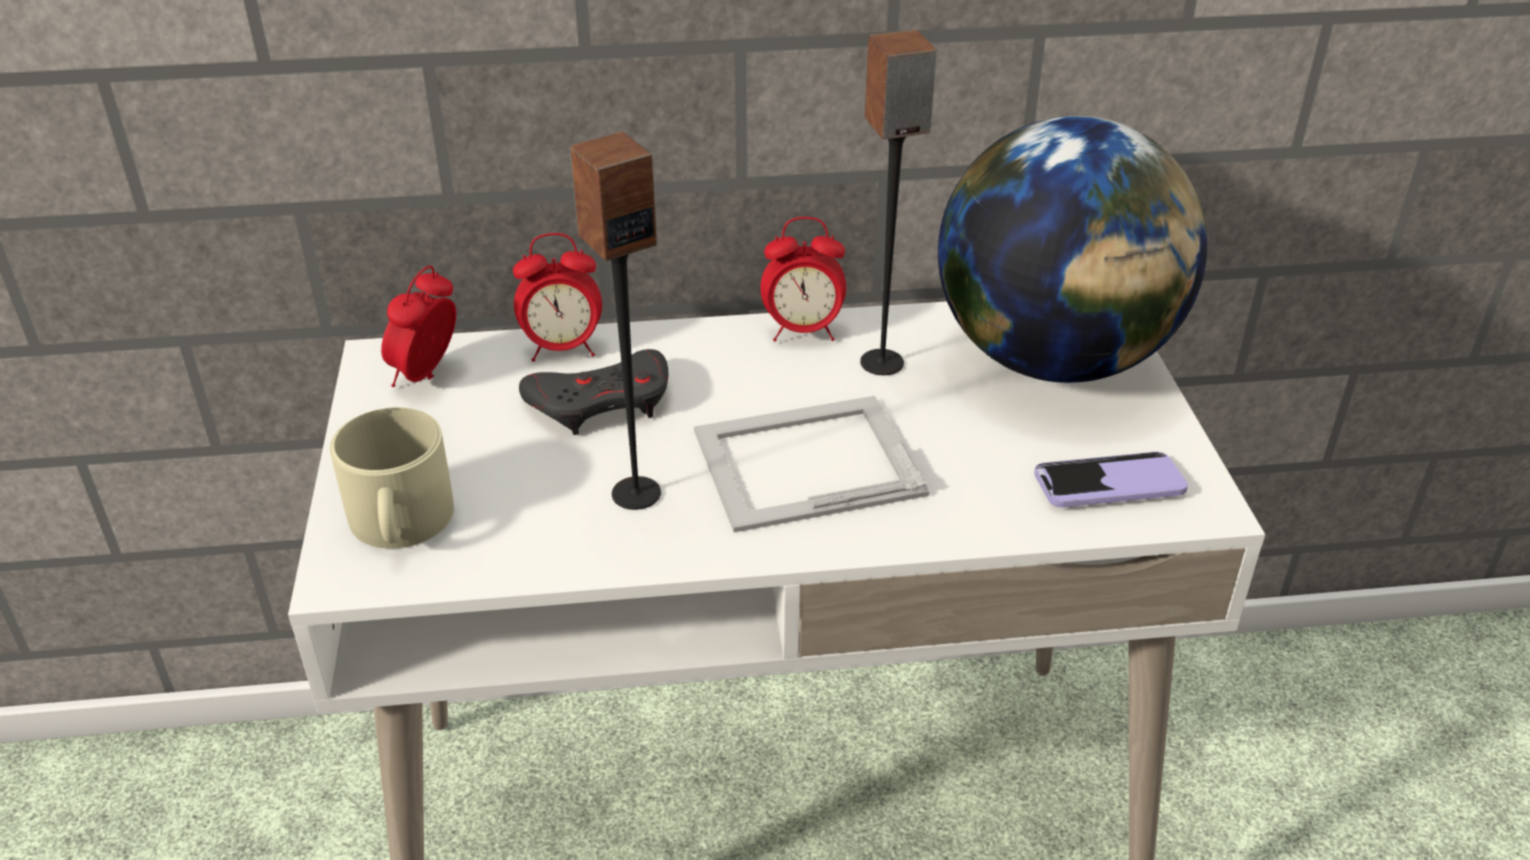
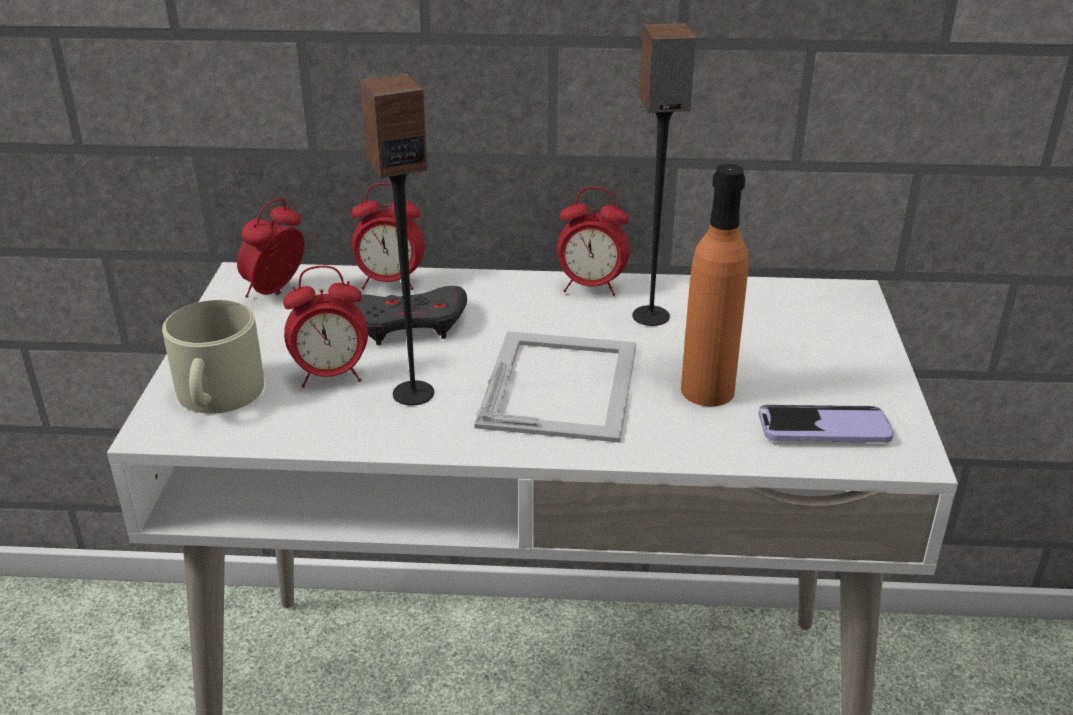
camera: 10 degrees right, 5 degrees down
(530, 481) = (331, 375): none -> alarm clock
(804, 461) = (561, 383): picture frame -> picture frame turned 105 degrees clockwise
(971, 452) = (707, 391): none -> orange bottle
(1053, 359) = (801, 327): globe -> none

